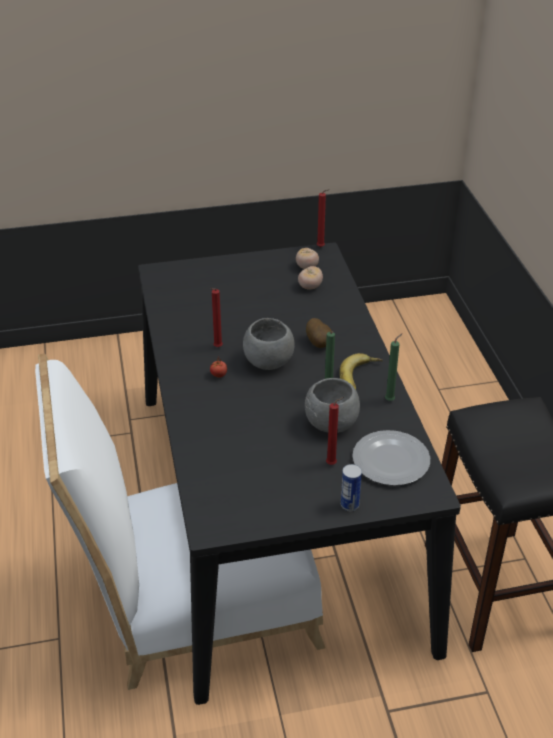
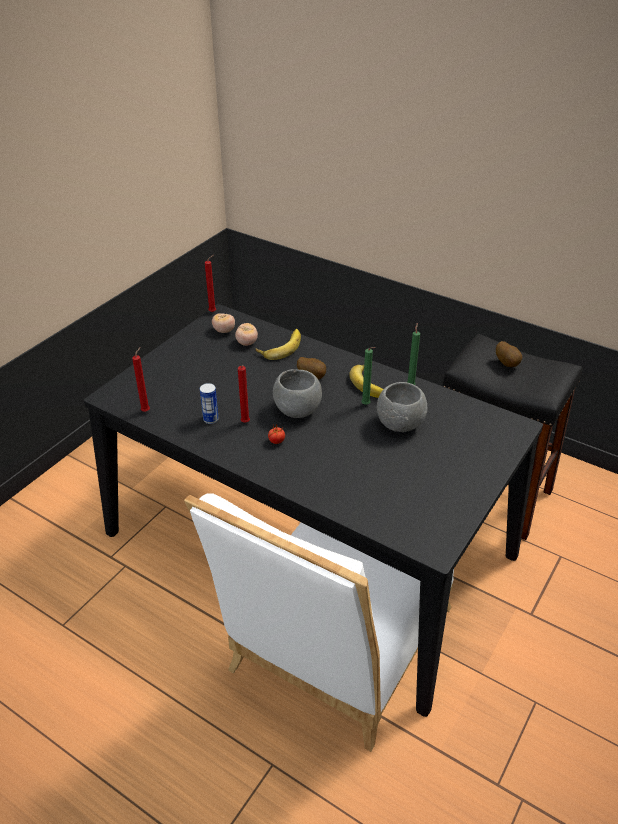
camera: 45 degrees left, 0 degrees up
(331, 304) = (280, 346): none -> banana
(333, 464) = (440, 449): red candle -> red candle (146, 410)
(349, 505) = (489, 467): can -> can (210, 419)
(391, 461) = (469, 423): plate -> none
(522, 439) = (507, 363): none -> potato

